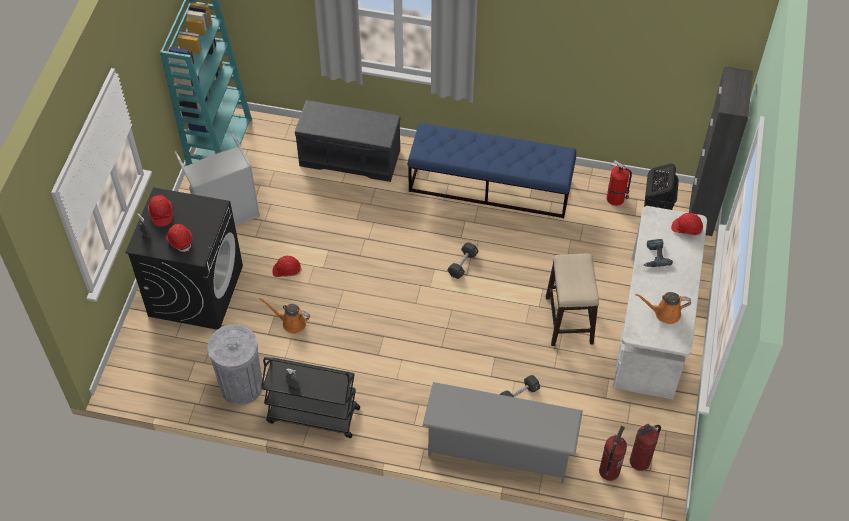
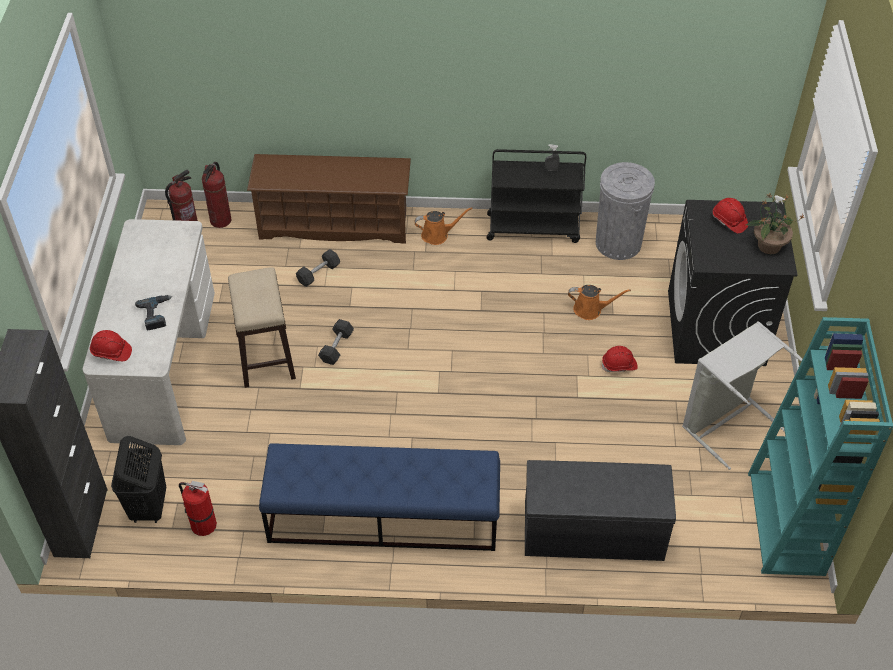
camera: 170 degrees right, 5 degrees down
(161, 214) = (768, 246): red hard hat -> potted plant
(462, 264) = (403, 403): black dumbbell -> black dumbbell (336, 347)
(499, 449) = (334, 224): grey shoe rack -> brown shoe rack
(664, 313) = (150, 254): orange watering can -> orange watering can (437, 235)

